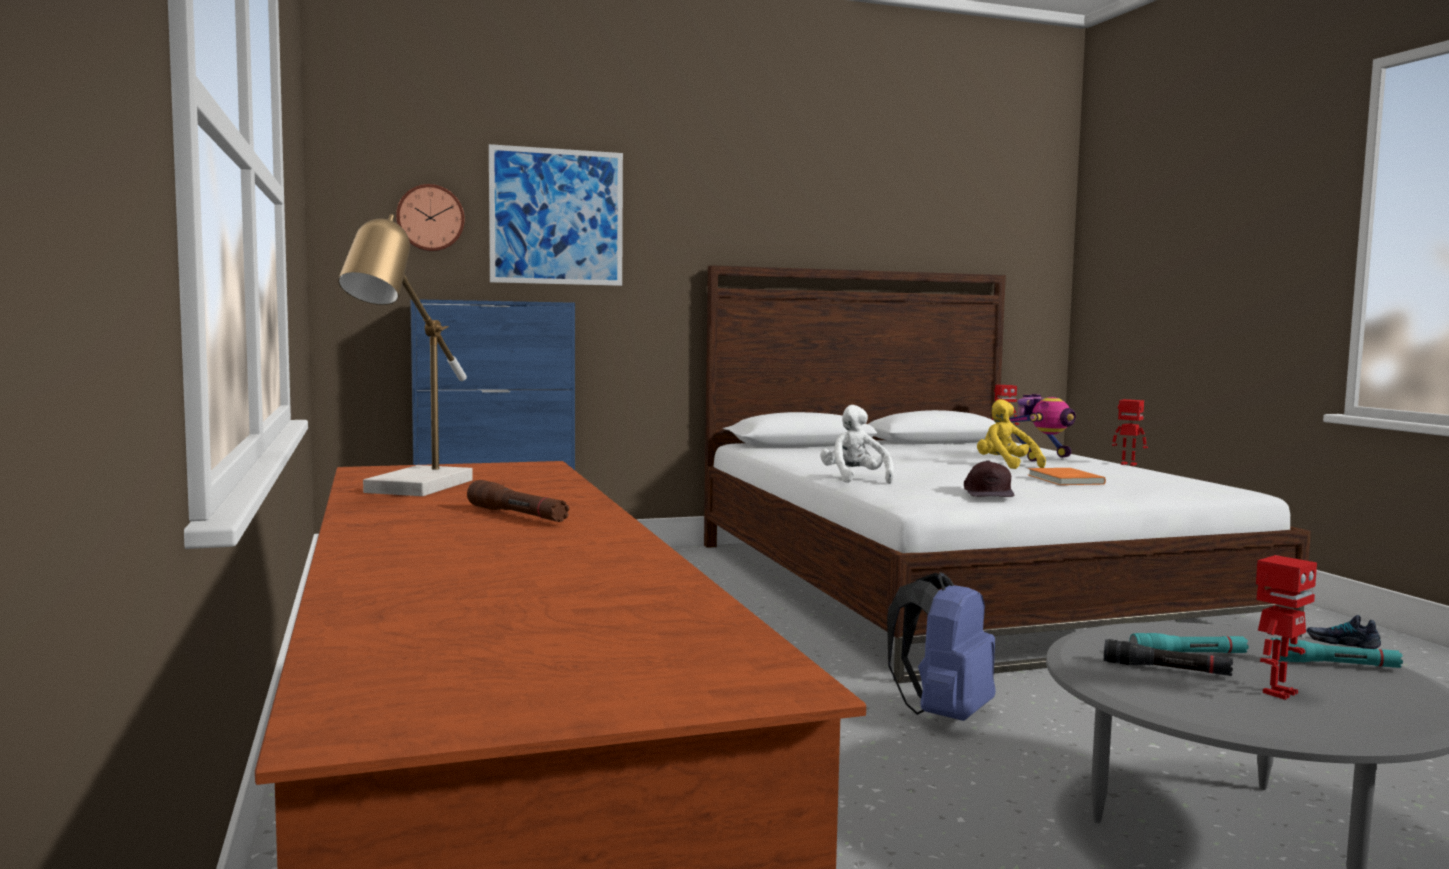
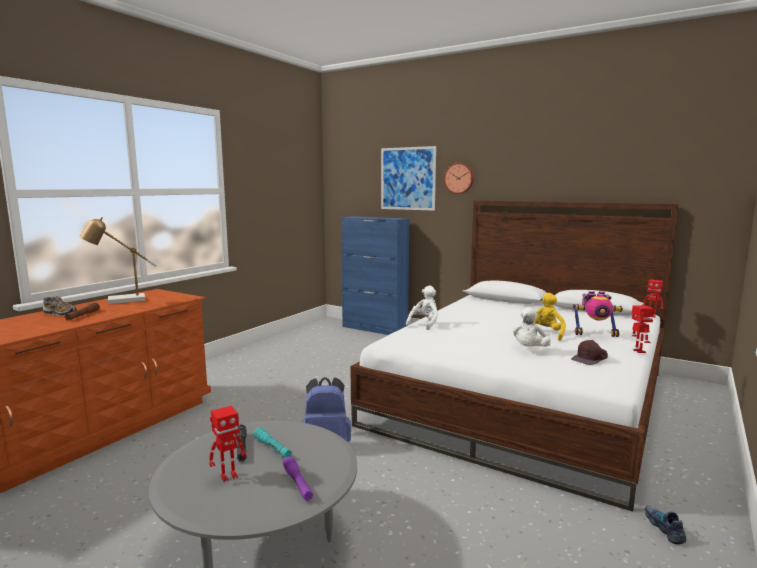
camera: 50 degrees right, 5 degrees up
(427, 524) = (60, 313): none -> shoe
(430, 218) = (361, 182): wall clock -> wall clock (459, 178)
(988, 492) = (436, 346): brown cap -> brown cap (590, 359)
(1064, 479) = (530, 350): orange book -> white plush toy
(1277, 692) = (228, 476): toy robot -> toy robot turned 45 degrees counterclockwise
(1334, 665) = (298, 484): turquoise flashlight -> purple flashlight

